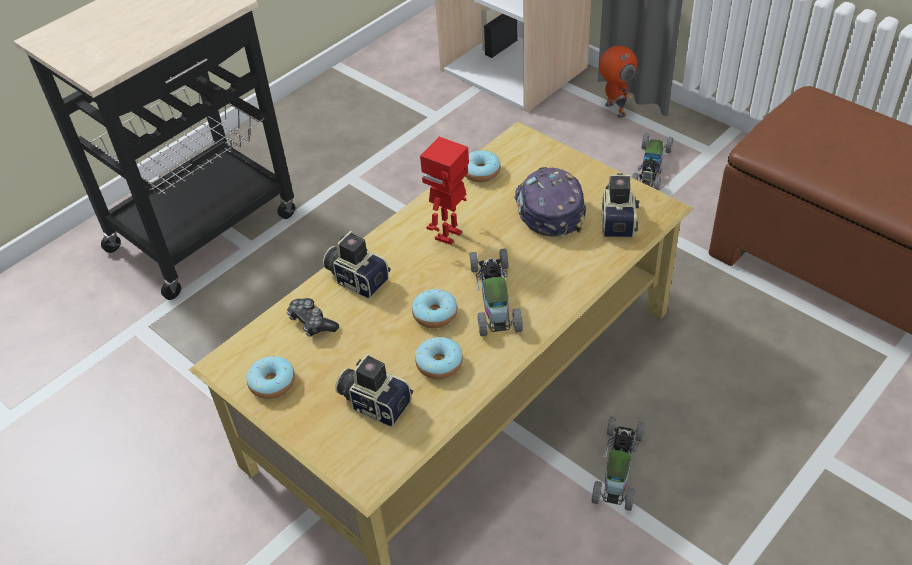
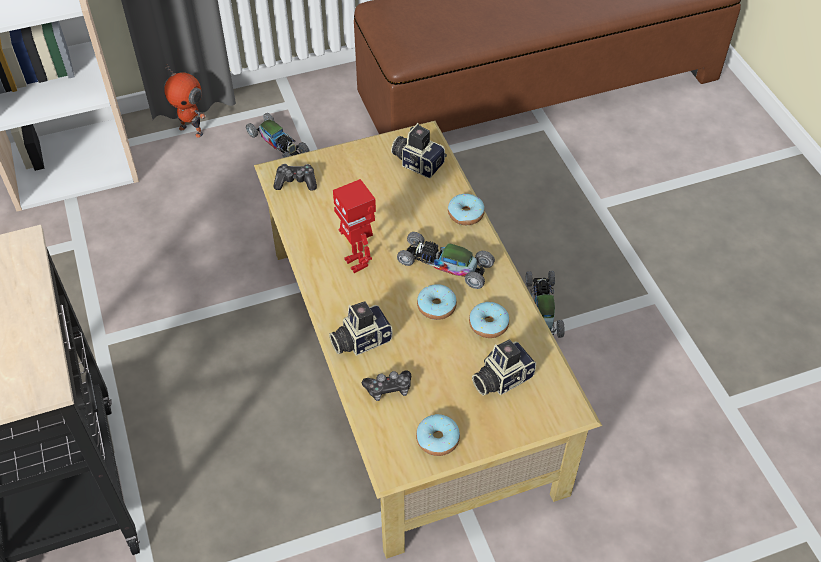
camera: 65 degrees left, 5 degrees up
(481, 172) = (299, 213): donut -> donut (465, 214)
(517, 153) = (296, 182): none -> game controller
(548, 209) = (375, 193): cap -> none
(614, 110) = (192, 130): toy robot -> toy robot turned 150 degrees counterclockwise
(618, 467) = (543, 308): toy car -> toy car turned 45 degrees clockwise

